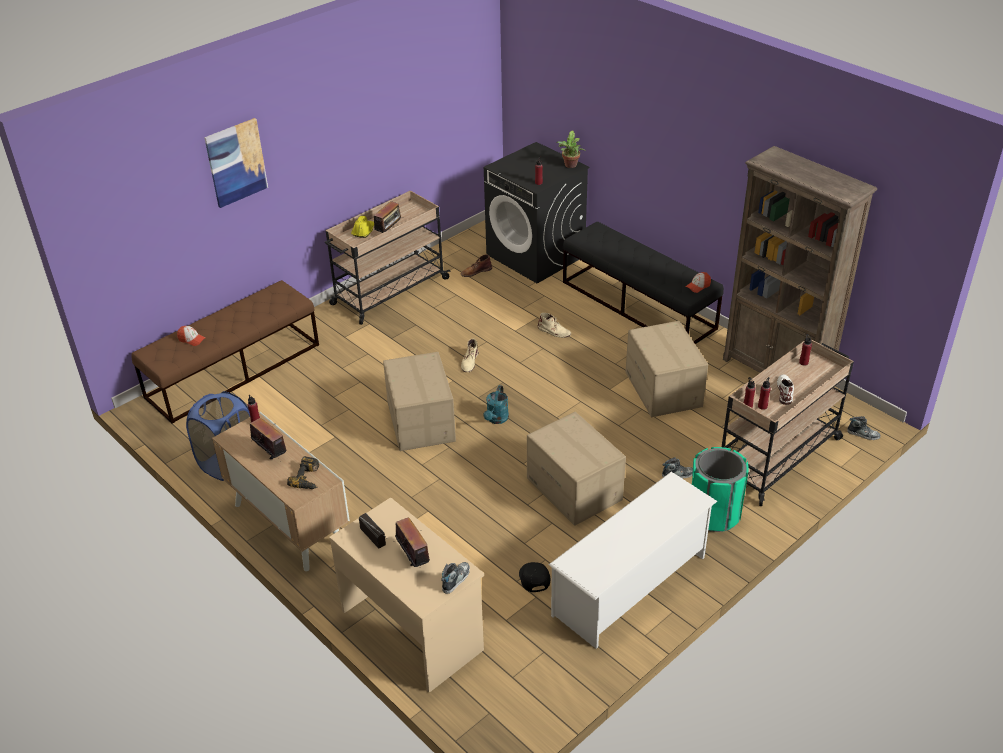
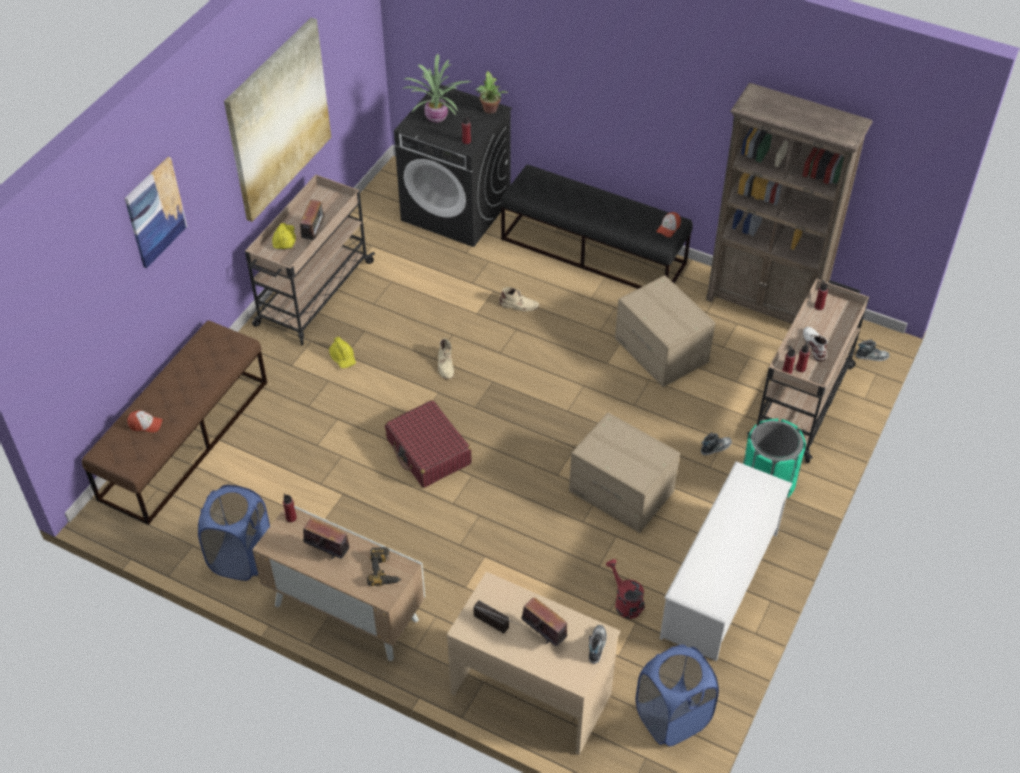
camera: 20 degrees left, 10 degrees up
(378, 129) = (278, 119): none -> picture
(388, 340) = (343, 357): none -> yellow hard hat
(421, 422) = (428, 452): cardboard box -> red suitcase
(476, 271) = (399, 246): brown boot -> none
(496, 419) = (506, 429): turquoise watering can -> none
(524, 164) = (438, 118): none -> potted plant
(531, 685) = (672, 717): none -> blue laundry basket
(534, 578) = (625, 602): black cap -> red watering can

